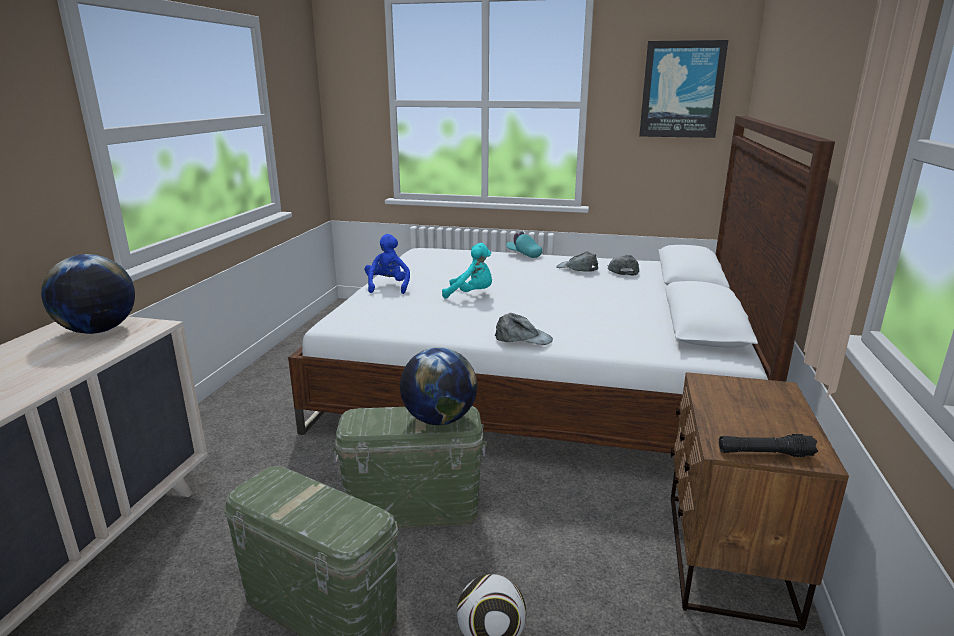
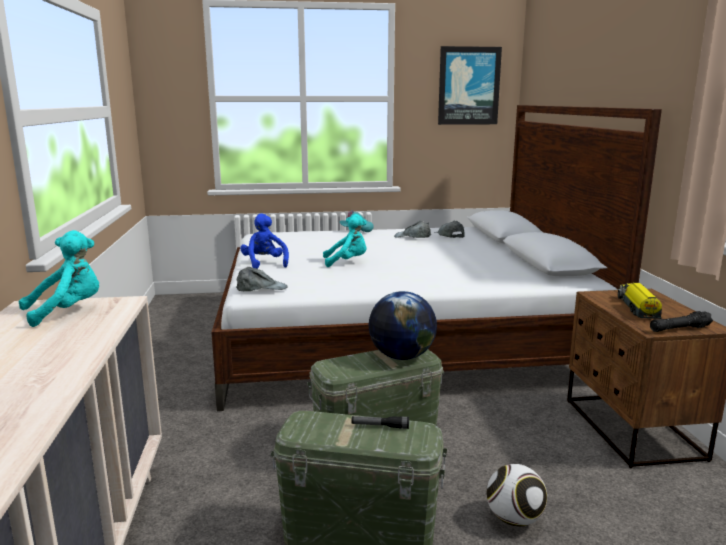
camera: 20 degrees left, 5 degrees down
(98, 330) = (68, 311): globe -> turquoise plush toy
(332, 503) = (380, 426): none -> flashlight
(523, 338) = (428, 287): grey cap -> grey cap (261, 288)
(740, 411) = (637, 308): none -> toy truck

